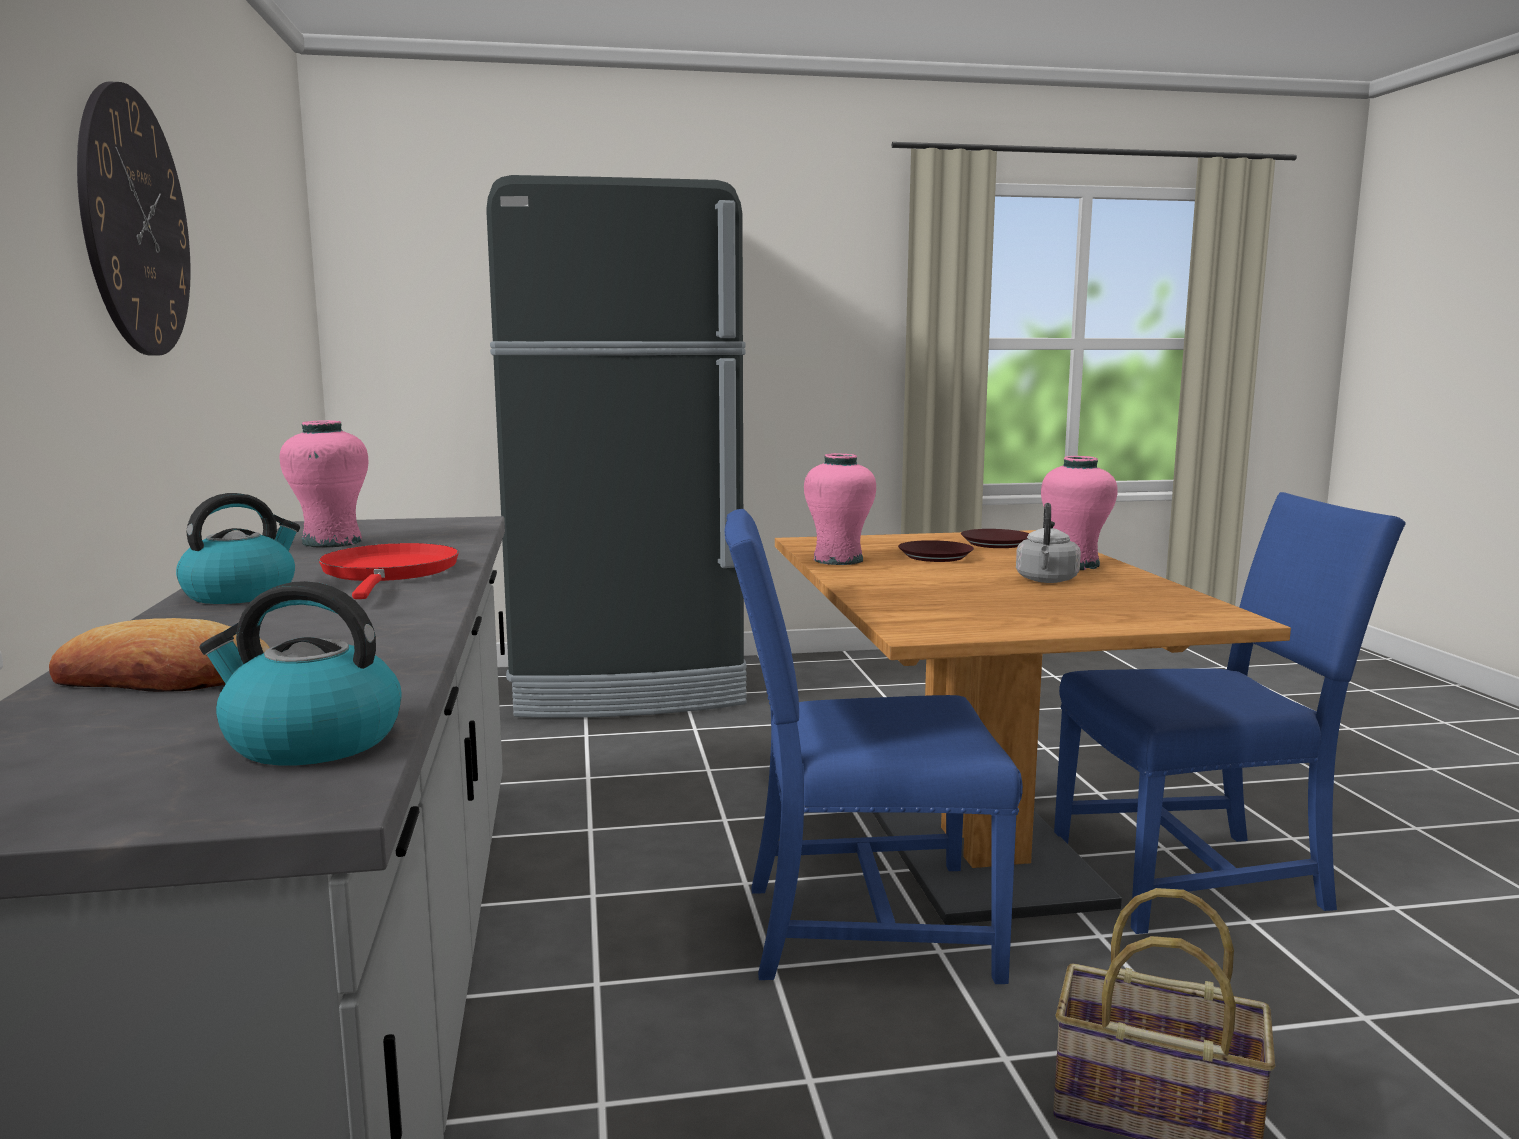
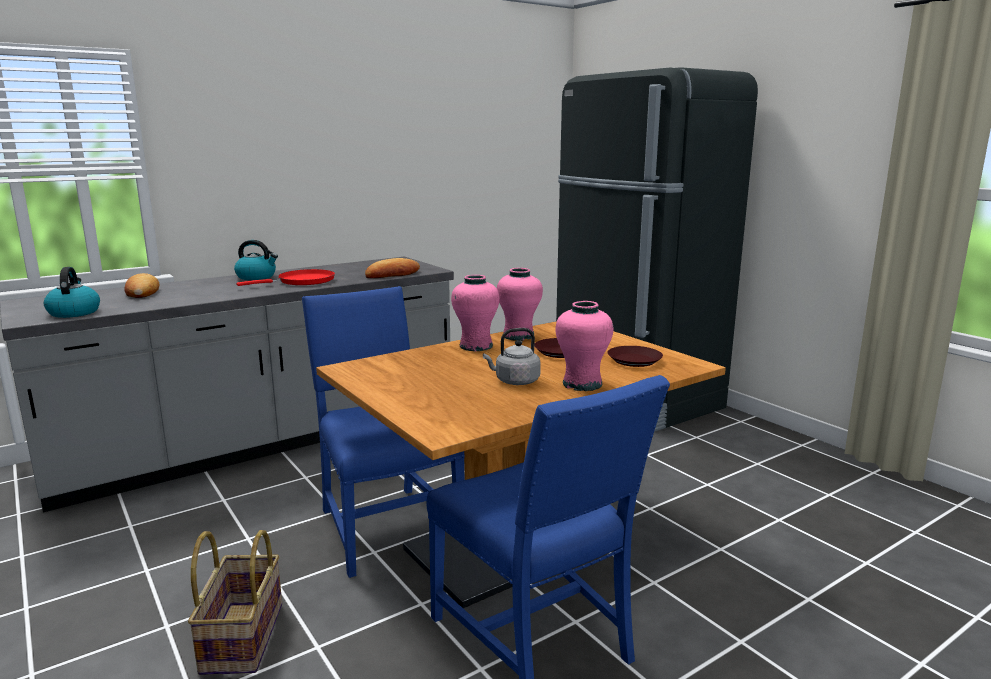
camera: 65 degrees right, 5 degrees up
(135, 223) = (328, 130): wall clock -> none
(332, 542) = (360, 267): pink vase -> pink vase (475, 346)
(459, 535) = (392, 274): none -> bread

